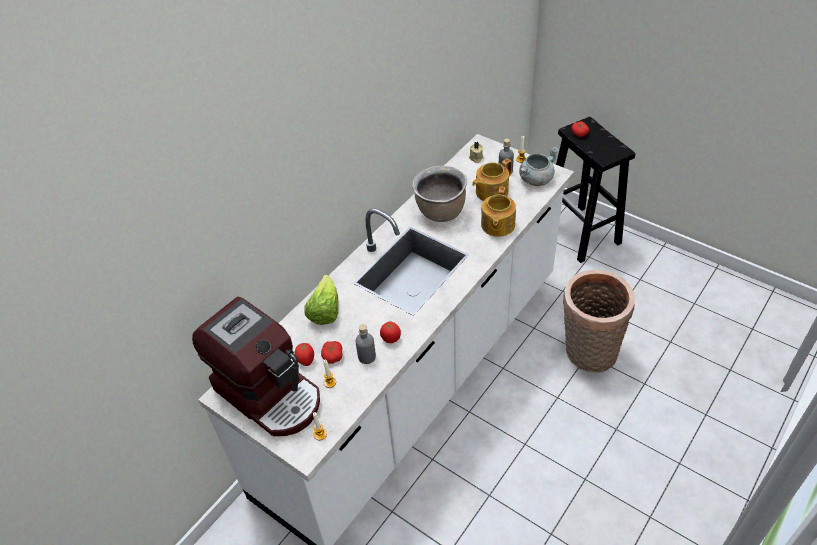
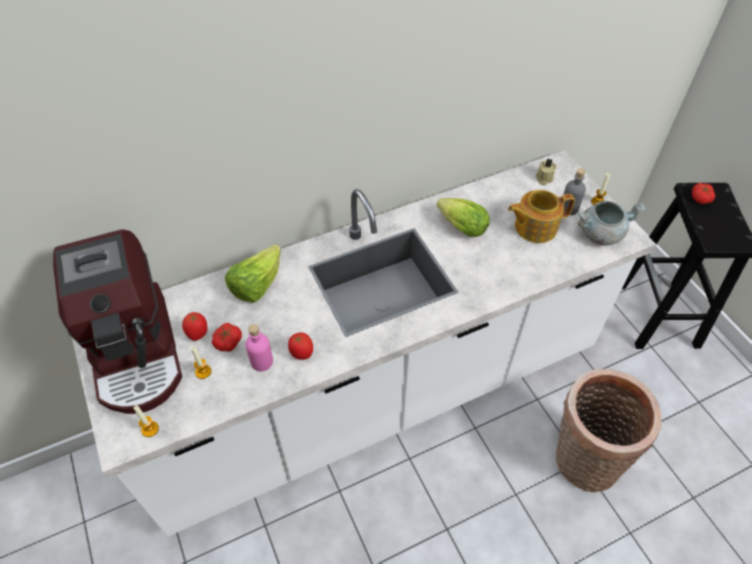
camera: 25 degrees right, 5 degrees up
(367, 357) = (262, 361): grey bottle -> pink bottle
(440, 212) = (459, 226): brown cooking pot -> lettuce
(497, 225) = (515, 271): teapot -> none

